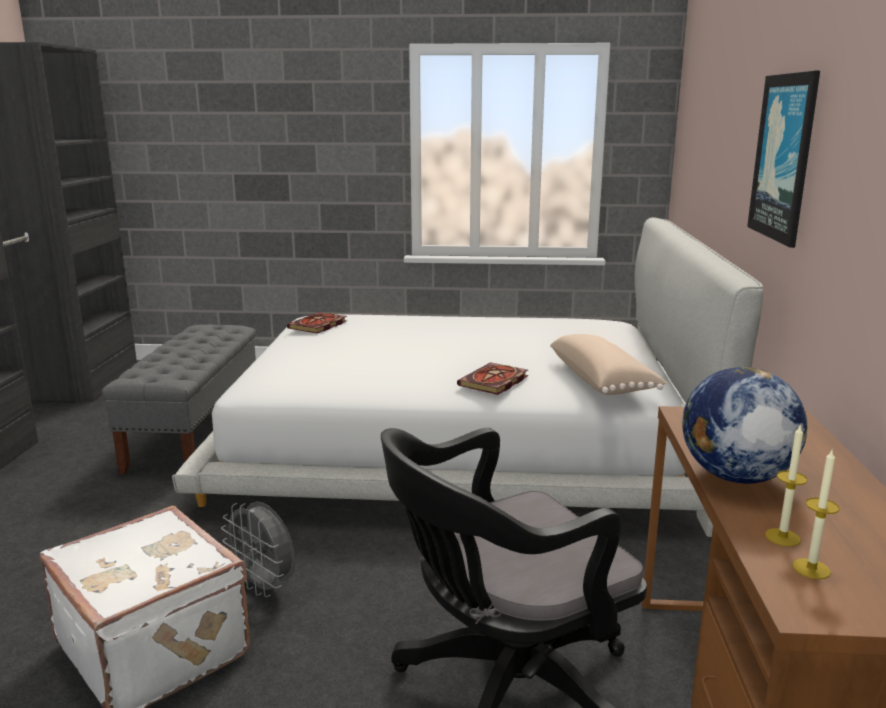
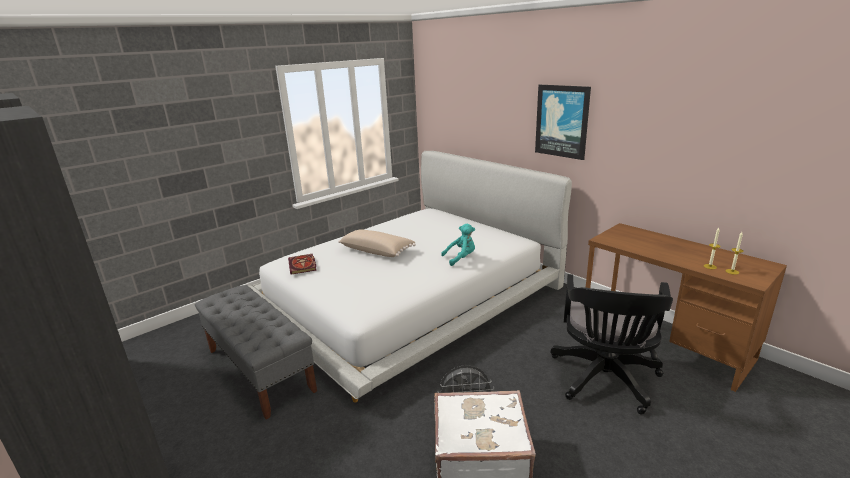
camera: 45 degrees left, 5 degrees up
(494, 382) = (461, 258): book -> turquoise plush toy
(602, 381) = (493, 239): beige pillow -> beige pillow (377, 251)
(735, 476) = (662, 254): globe -> none

